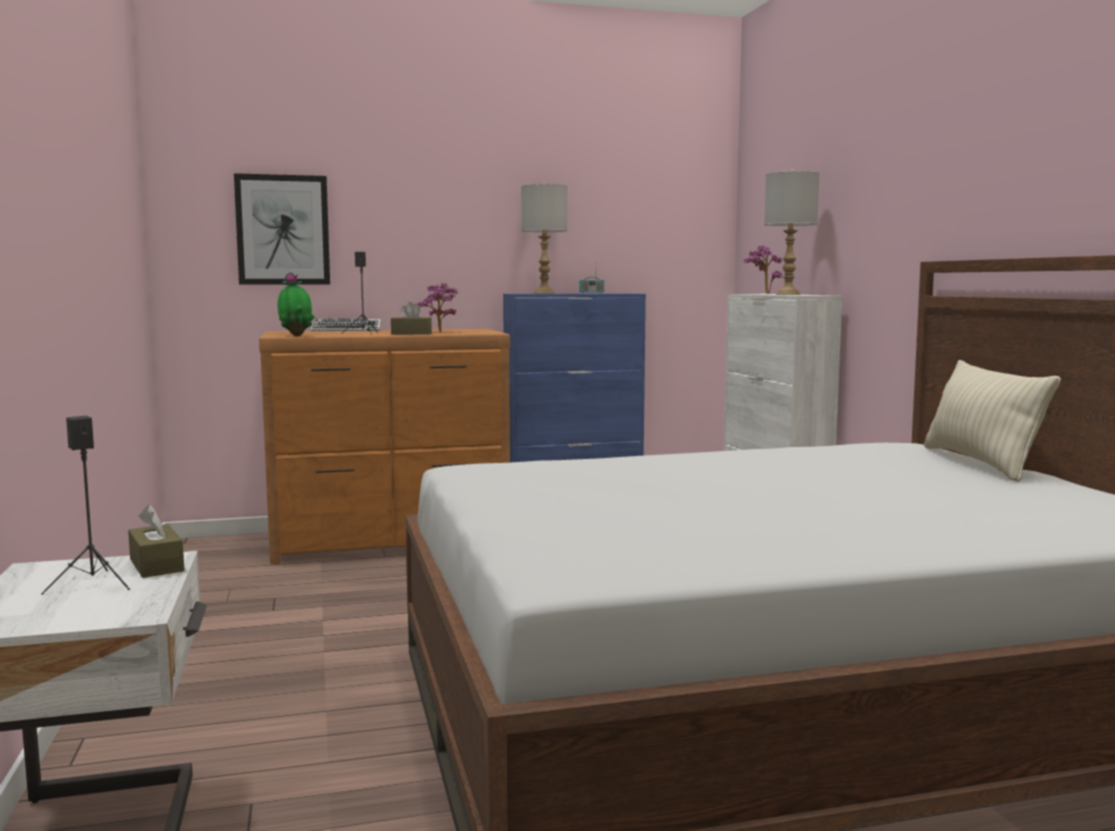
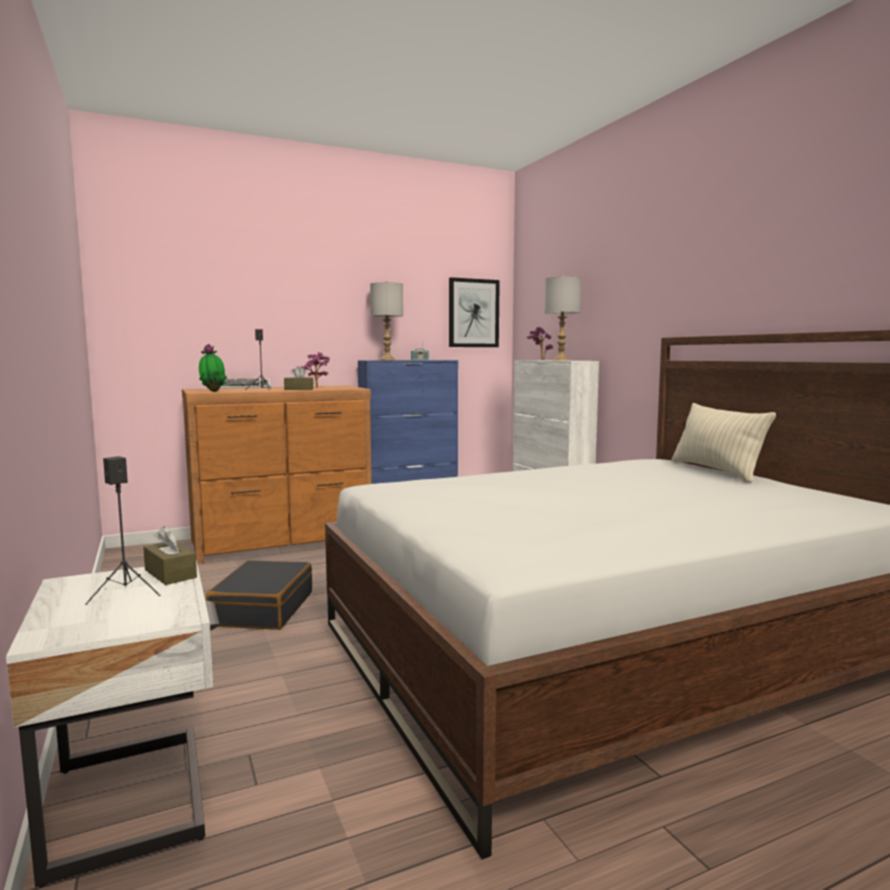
camera: 10 degrees left, 0 degrees up
(283, 230) = (194, 313): picture -> picture (473, 313)
(332, 627) = (262, 609): none -> black suitcase

